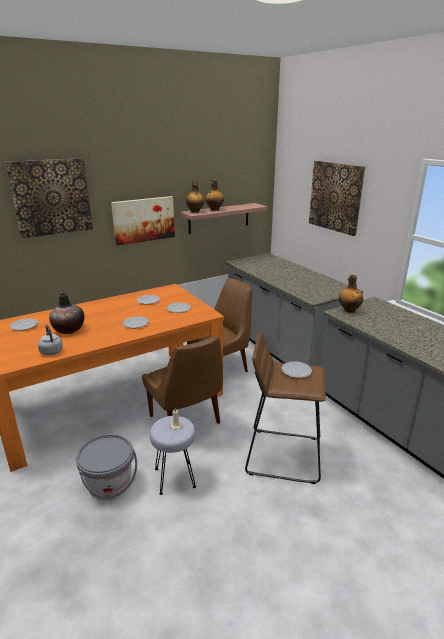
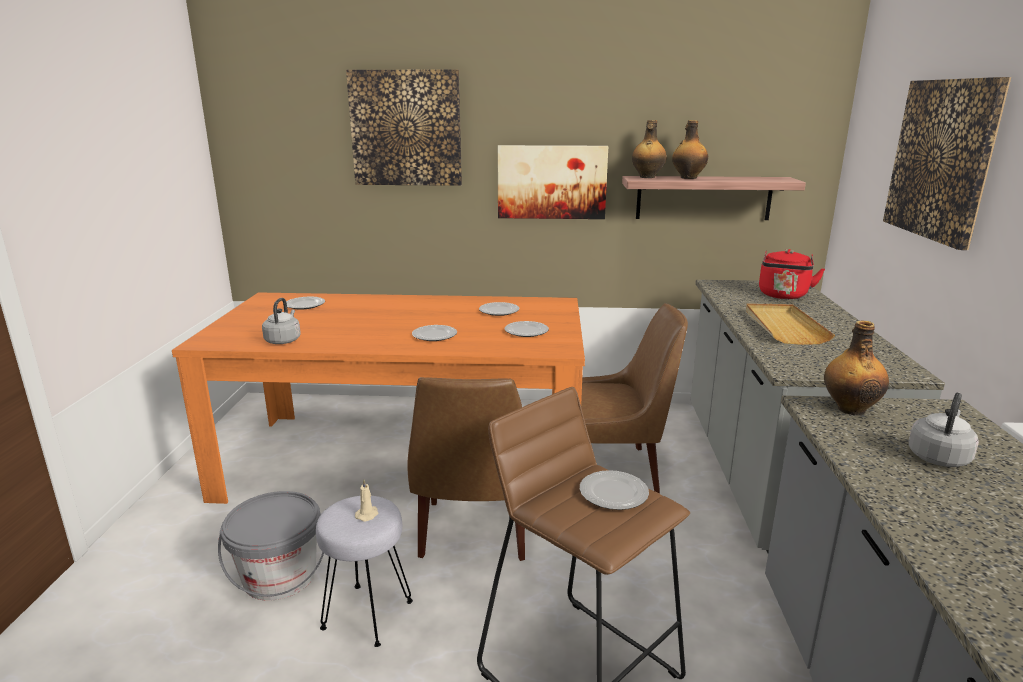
camera: 35 degrees right, 5 degrees down
(69, 329) = (343, 321): vase -> none
(270, 263) = (783, 296): none -> red kettle
(288, 279) = (784, 326): none -> beige tray
(389, 320) = (938, 457): none -> grey kettle

